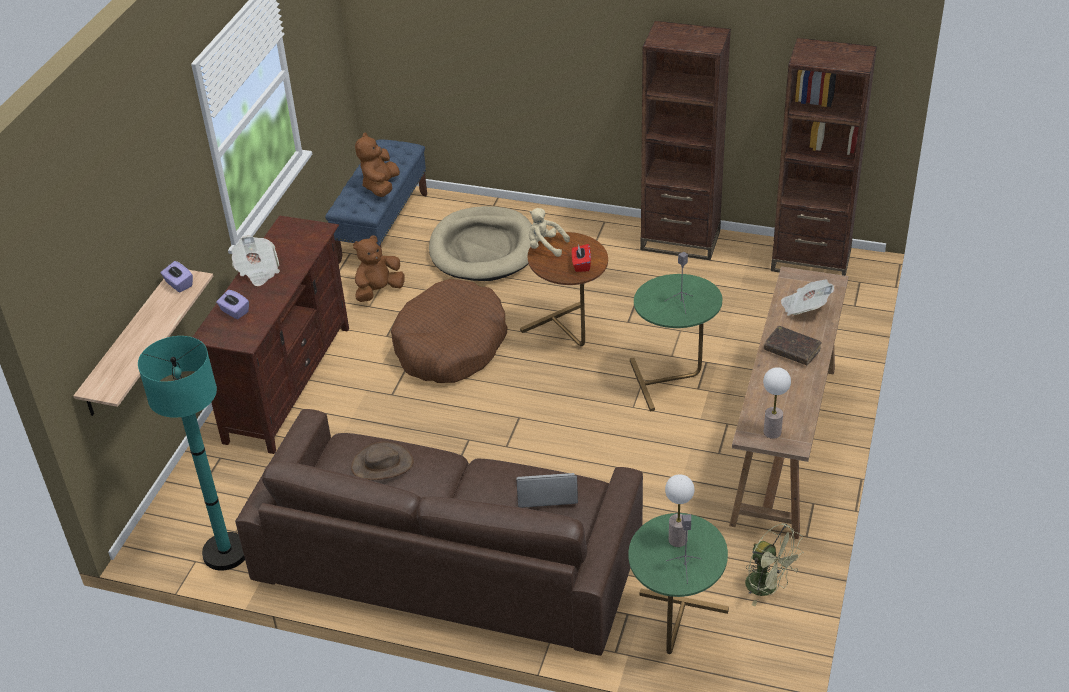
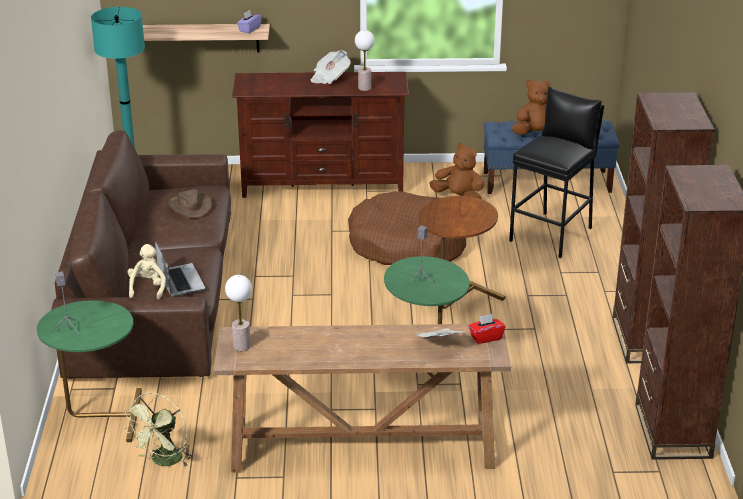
camera: 70 degrees right, 10 degrees down
(234, 312) = (276, 80): purple tissue box -> none
(483, 248) = (552, 234): beige dog bed -> black stool
(545, 246) = (466, 202): beige plush toy -> beige plush toy (148, 288)
(581, 265) = (449, 223): red tissue box -> red tissue box (486, 337)
(677, 539) = (100, 322): table lamp -> table lamp (364, 88)
(792, 350) = (367, 344): brown book -> none

